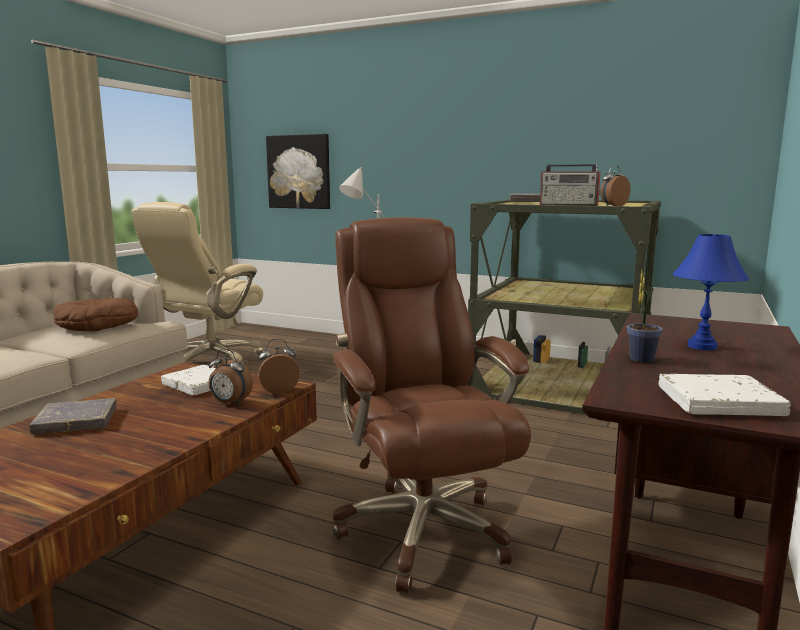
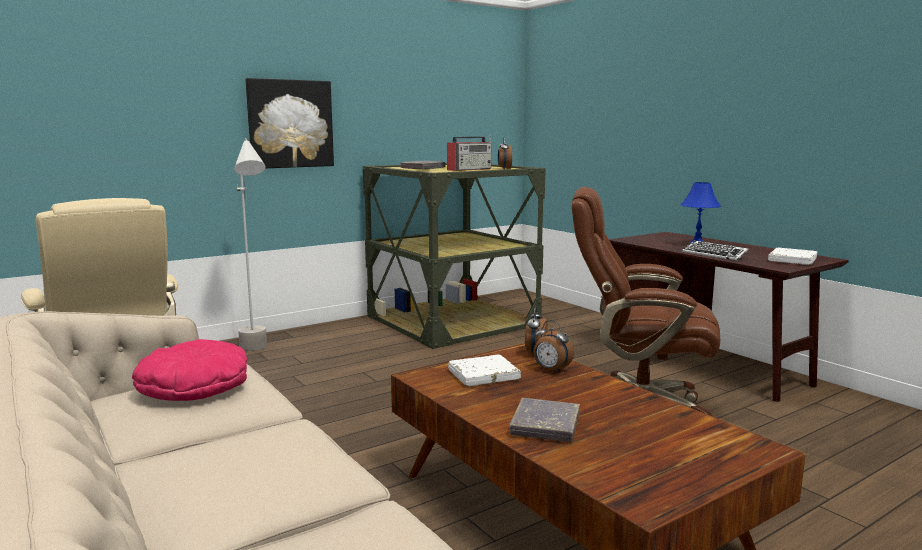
camera: 60 degrees left, 0 degrees up
(97, 326) = (193, 387): brown pillow -> pink pillow
(230, 403) = (551, 370): alarm clock -> alarm clock turned 75 degrees clockwise
(299, 172) = (77, 143): picture -> picture (290, 124)
(642, 358) = (714, 254): potted plant -> keyboard

